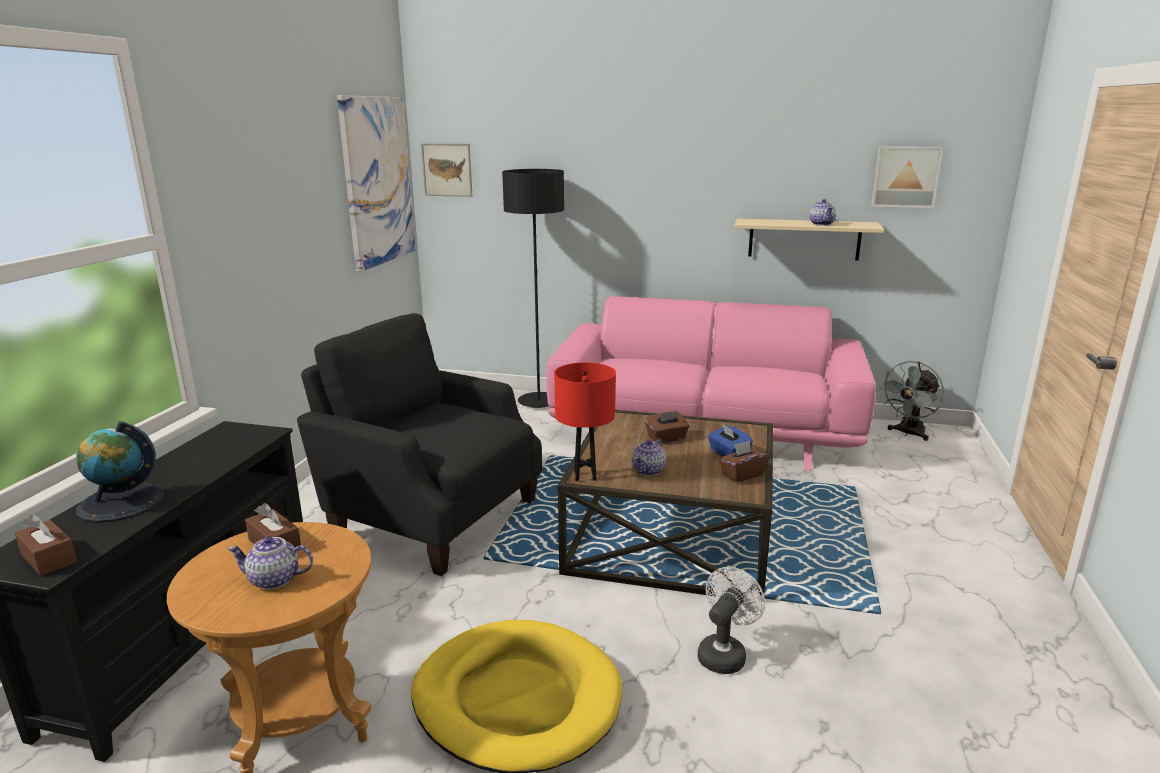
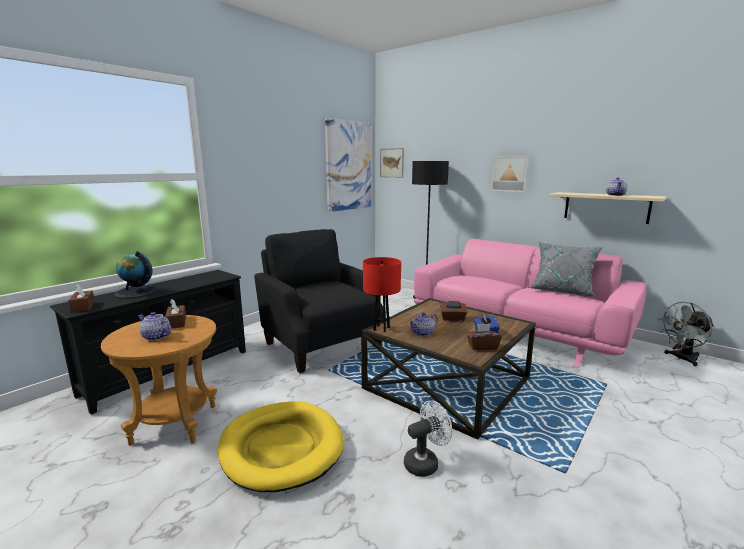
camera: 25 degrees right, 5 degrees down
(767, 366) = (562, 291): none -> grey pillow
(905, 177) = (691, 162): picture -> picture (510, 173)

